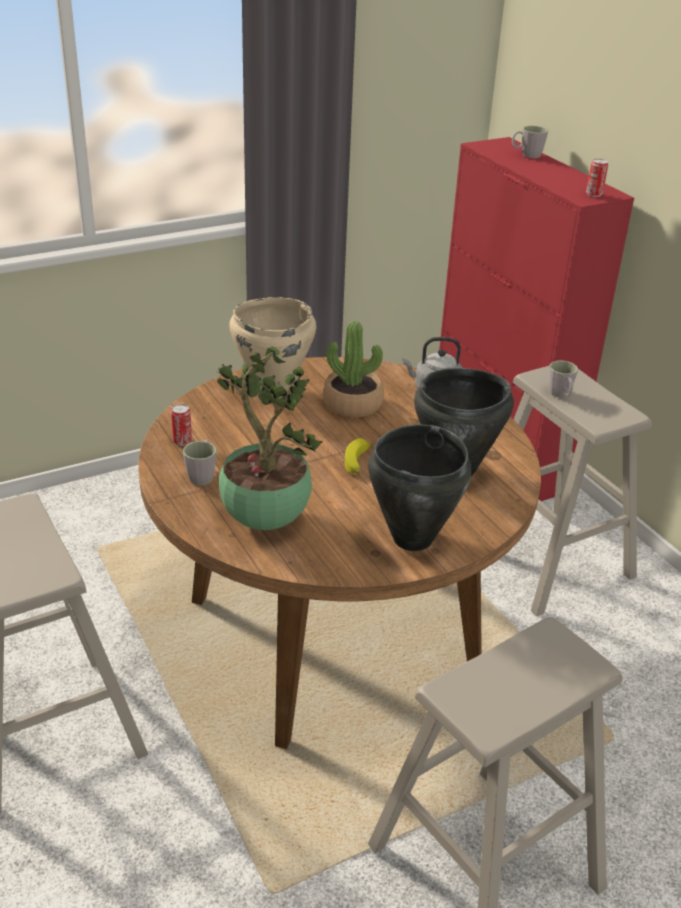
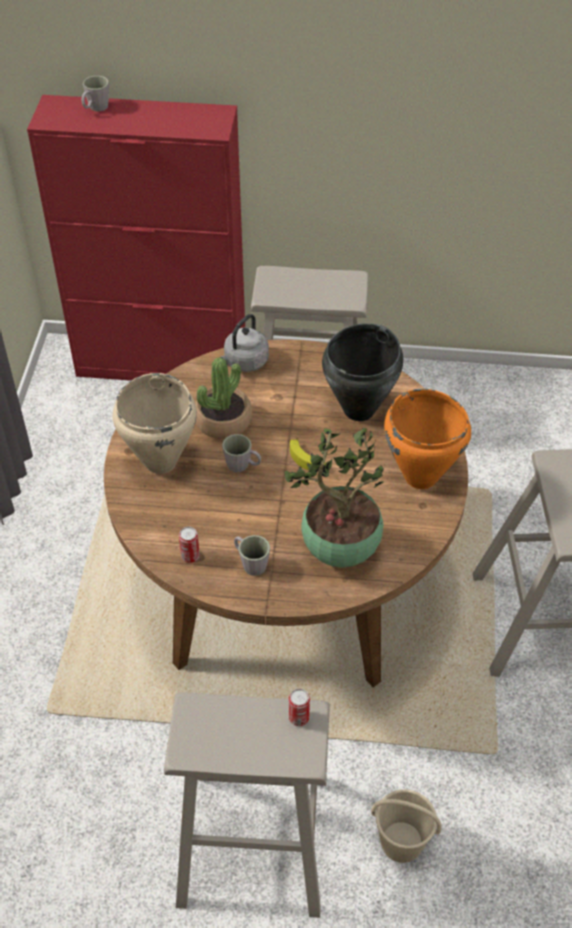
camera: 55 degrees left, 15 degrees up
(108, 850) = (400, 841): none -> beige bucket
(411, 538) = (420, 477): black cooking pot -> orange cooking pot
(561, 395) = (300, 296): grey mug -> grey mug (242, 466)
(594, 194) = (212, 121): can -> can (299, 718)

